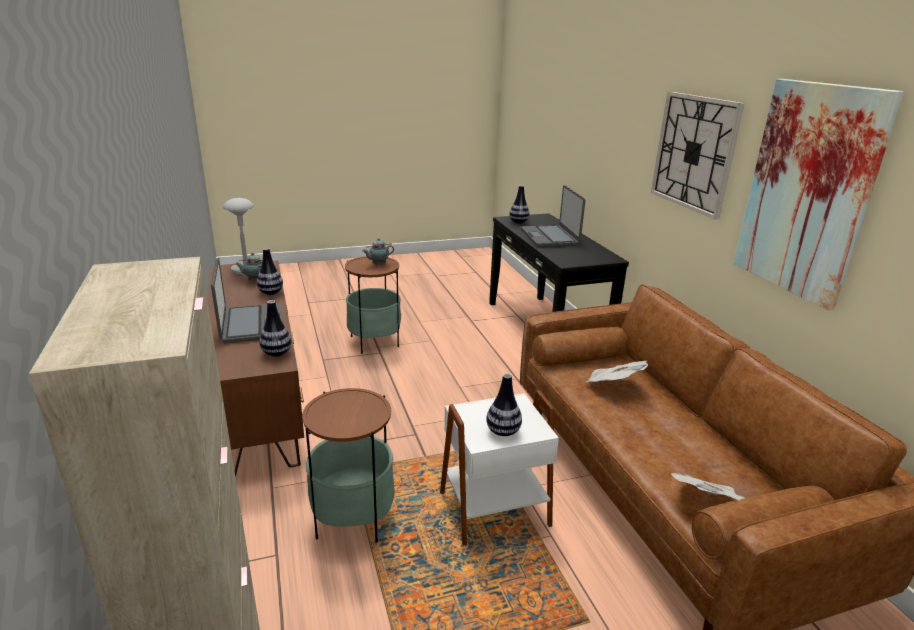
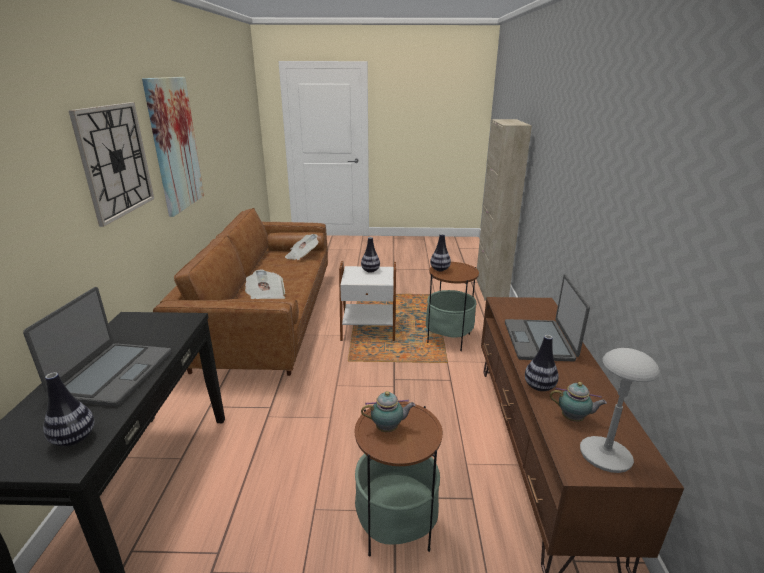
camera: 160 degrees left, 0 degrees up
(277, 353) = (505, 310): vase -> vase (439, 269)

